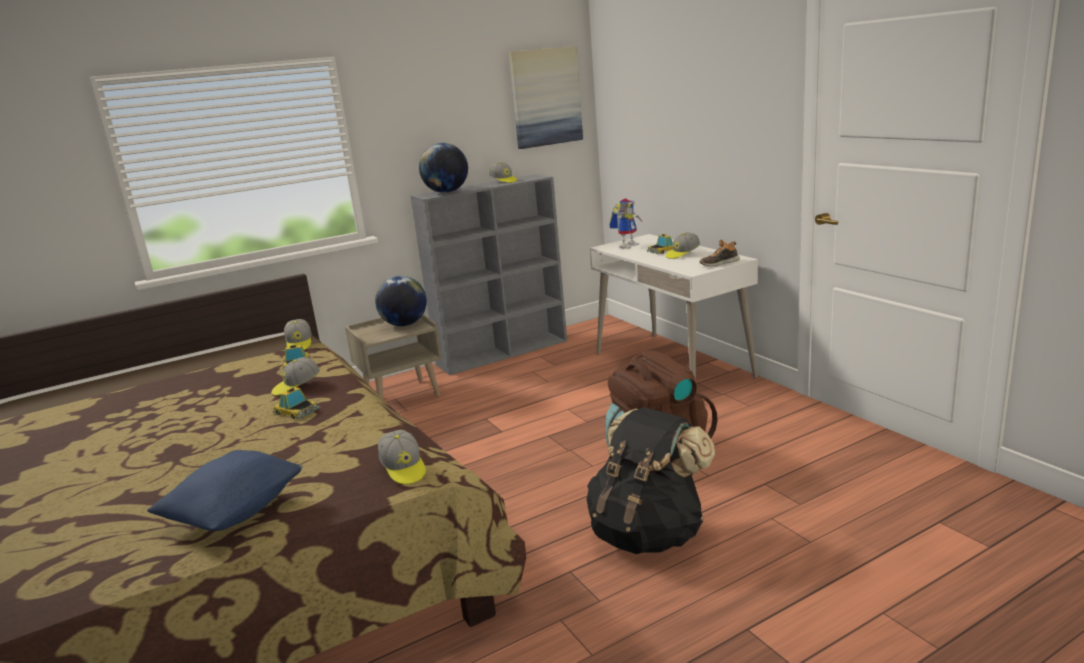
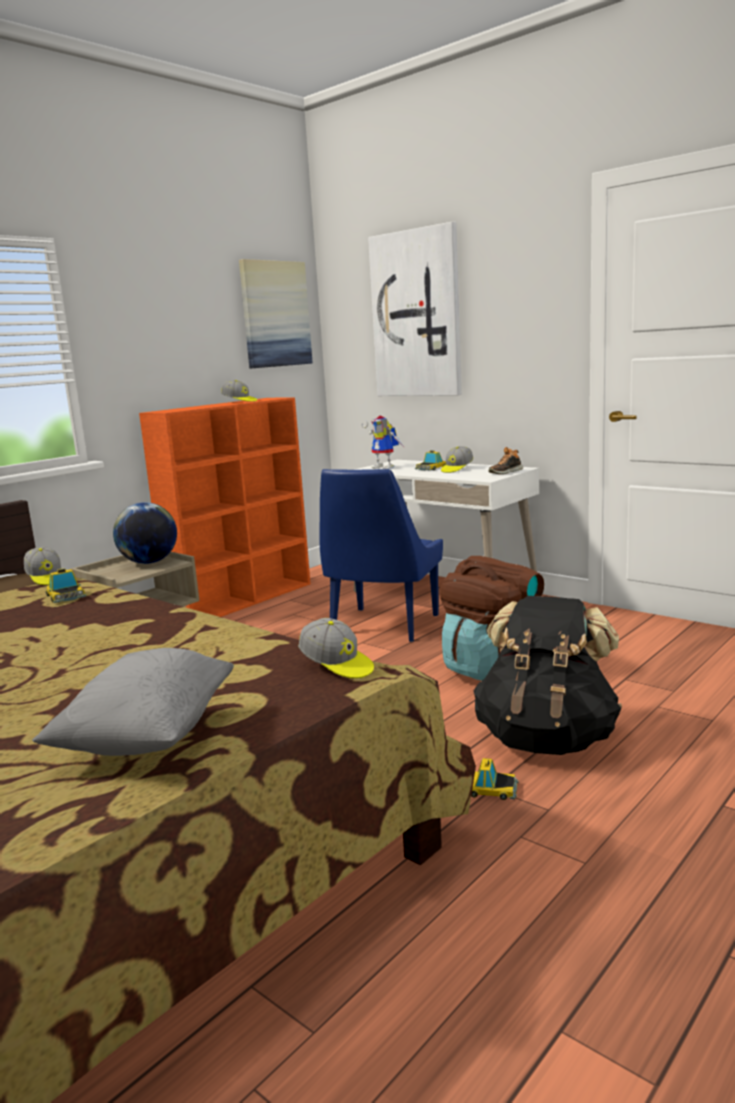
camera: 20 degrees left, 5 degrees down
(235, 513) = (148, 737): blue pillow -> grey pillow
(296, 386) = (91, 613): cap -> none
(296, 411) = (120, 634): toy car -> toy car (490, 789)
(446, 192) = (184, 408): globe -> none
(504, 352) = (243, 600): grey bookcase -> orange bookcase
(596, 394) = (383, 626): none -> blue chair
(627, 245) = (386, 467): toy robot -> toy robot turned 105 degrees clockwise
(665, 100) = (417, 314): none -> picture

